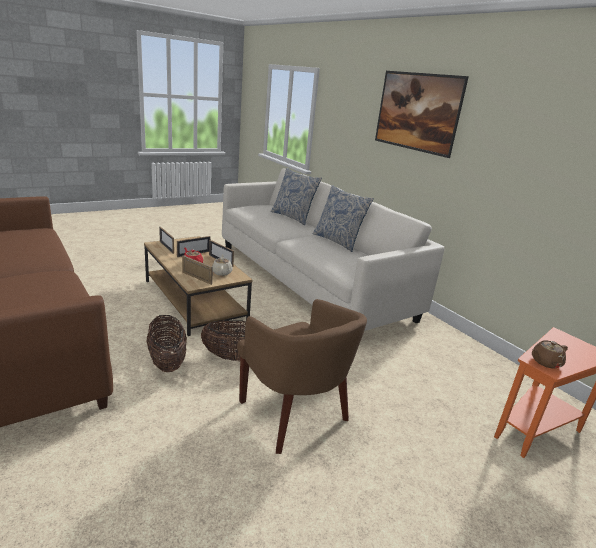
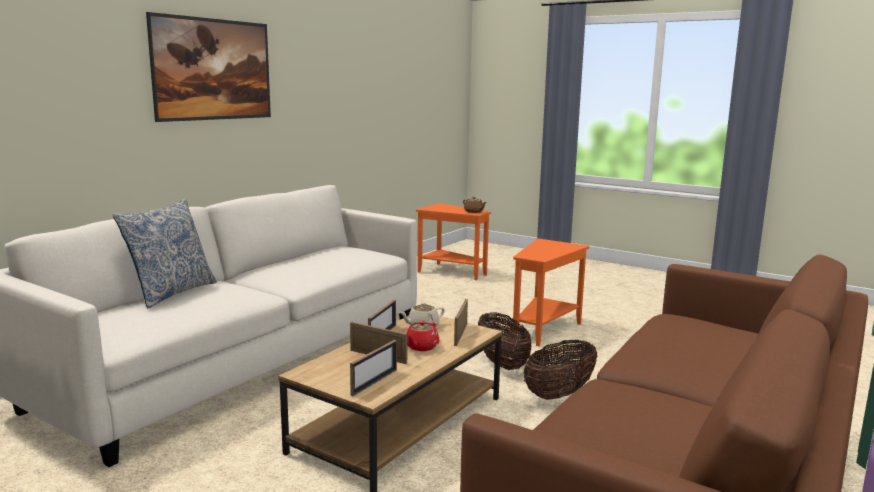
camera: 110 degrees left, 10 degrees down
(294, 415) = (544, 329): brown armchair -> orange side table
(338, 241) = (278, 263): pillow -> none

